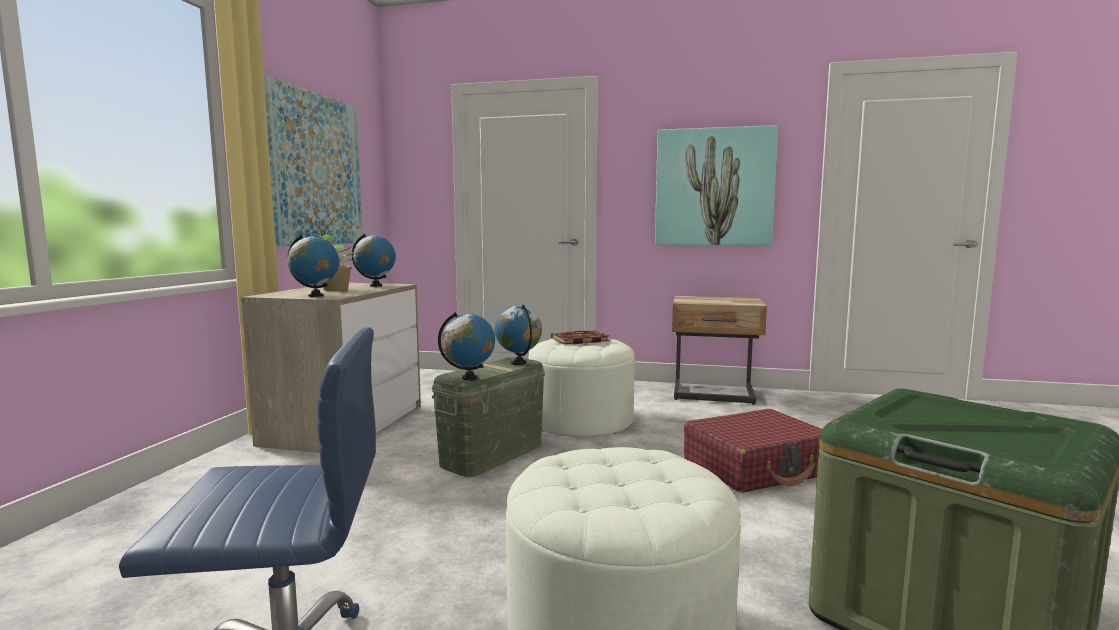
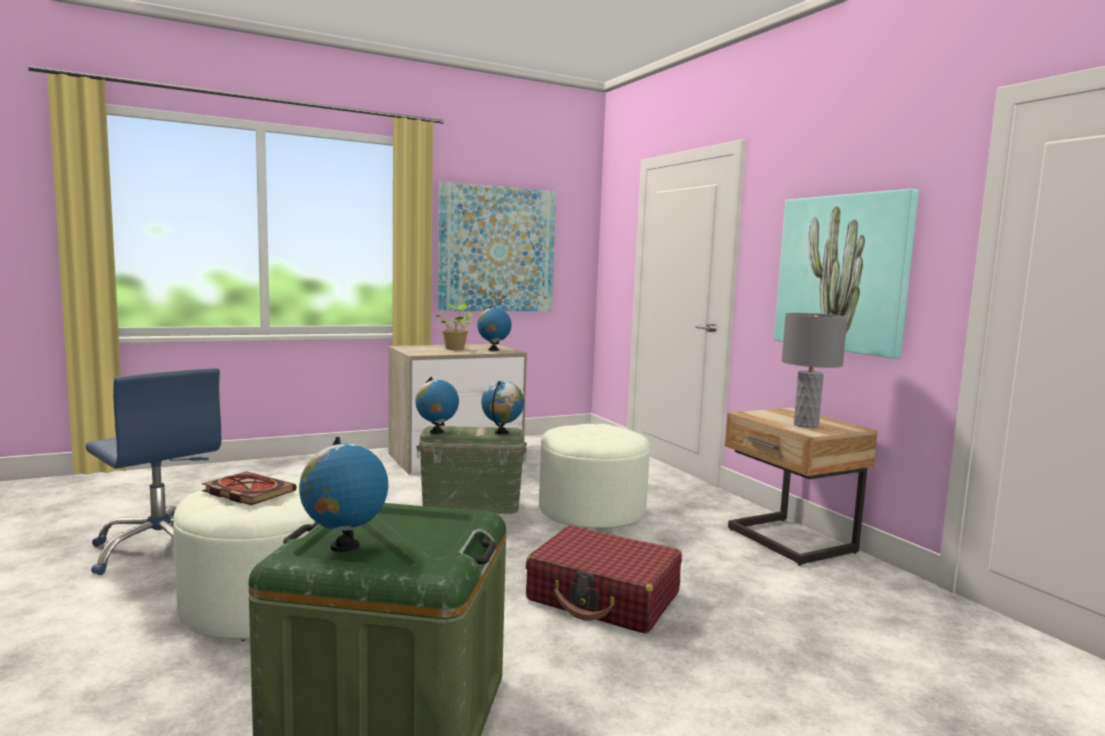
camera: 50 degrees right, 0 degrees up
(315, 296) = (417, 351): globe -> globe (344, 546)
(579, 340) = (604, 429): book -> book (246, 491)
(732, 301) = (805, 425): none -> grey table lamp

